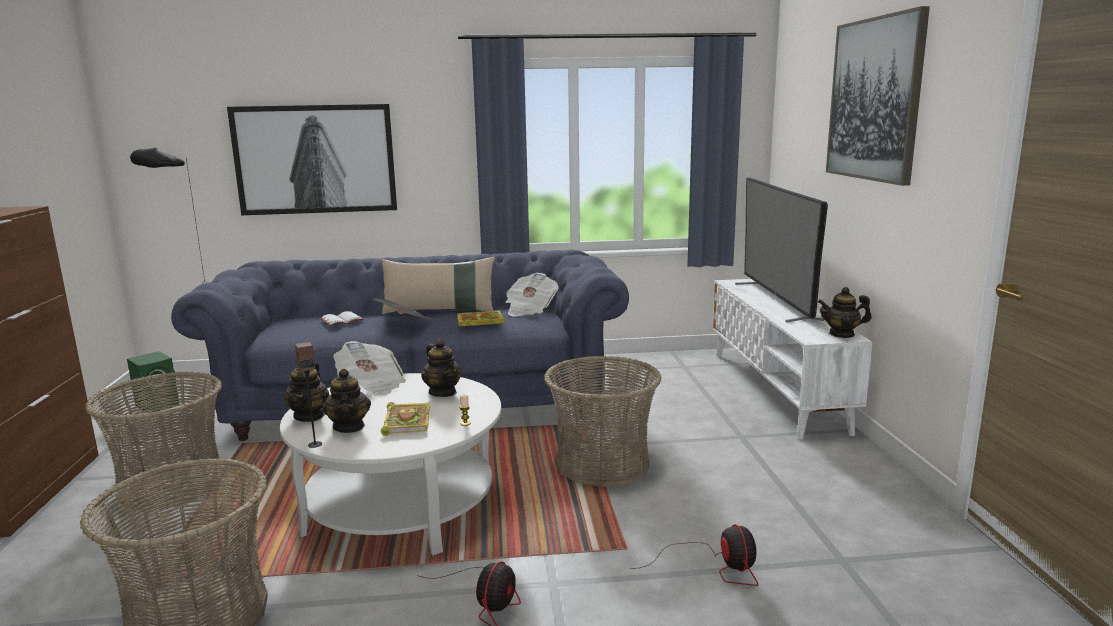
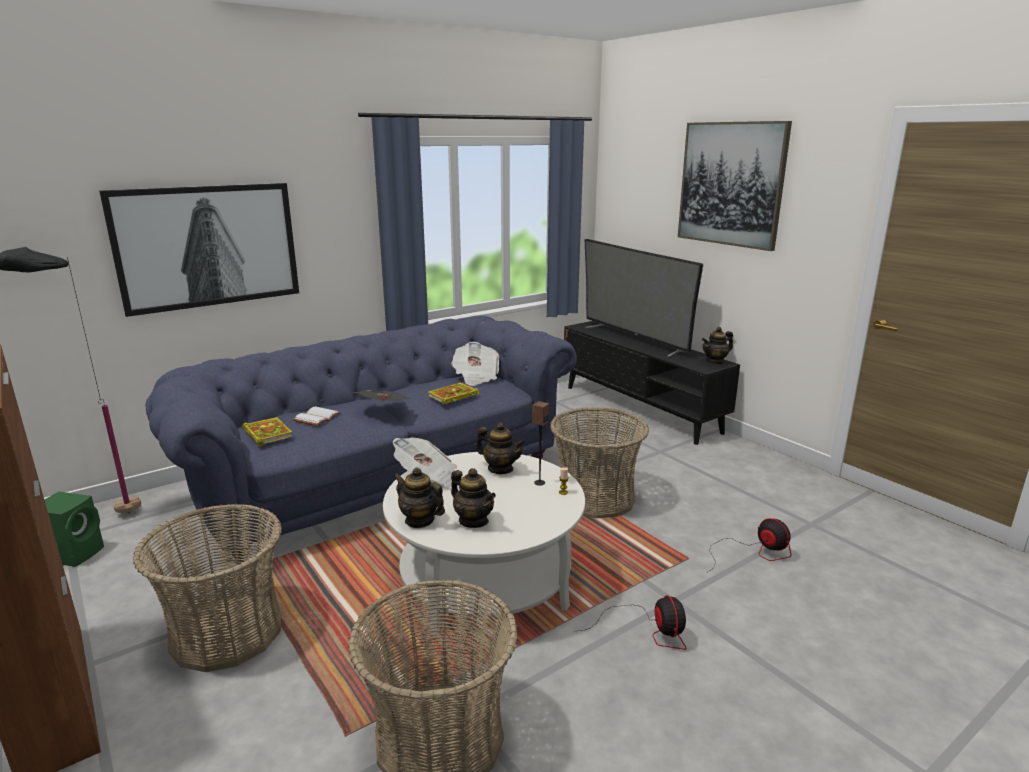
camera: 30 degrees left, 5 degrees up
(309, 416) = (419, 520): teapot -> teapot turned 150 degrees clockwise
(315, 444) = (471, 545): speaker -> speaker (539, 482)
(406, 421) = (513, 502): book -> book (267, 433)
(440, 311) = (394, 391): beige pillow -> none
(776, 390) = (640, 409): white tv stand -> black tv stand

